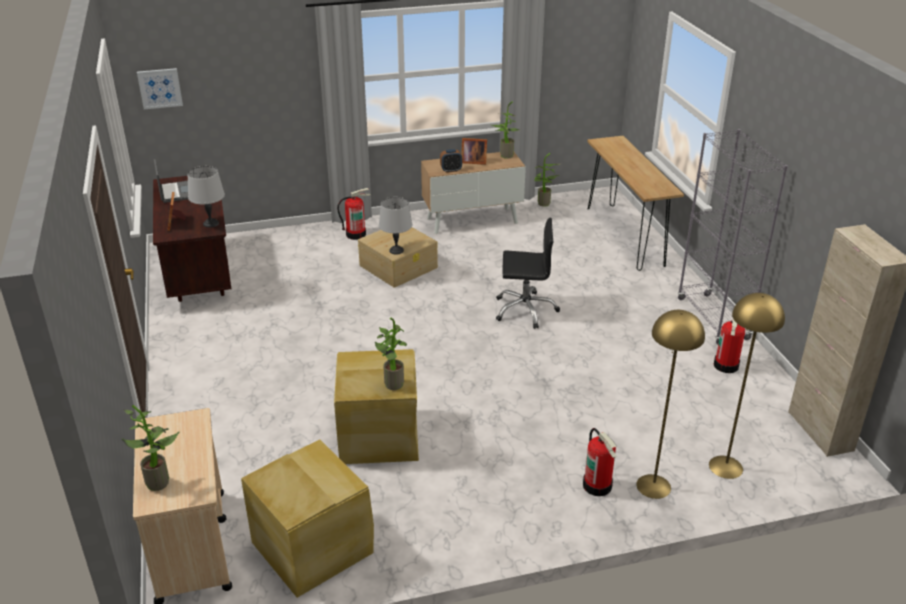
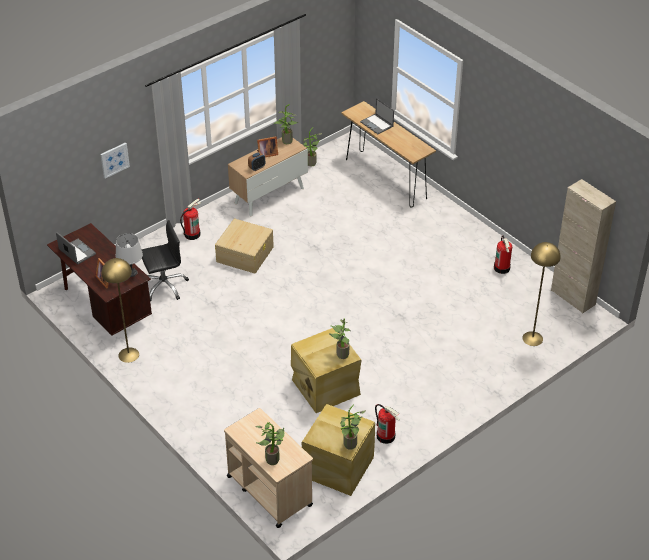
camera: 25 degrees left, 10 degrees up
(160, 88) = (45, 176): picture -> picture (114, 160)
(302, 509) = (350, 446): none -> potted plant
(396, 250) = (251, 246): grey table lamp -> none
(525, 310) = (356, 264): black office chair -> black office chair (164, 286)
(598, 485) = (470, 374): fire extinguisher -> fire extinguisher (386, 436)
(623, 157) = (377, 124): none -> laptop
(653, 486) = (500, 364): yellow floor lamp -> yellow floor lamp (129, 355)
(713, 319) = (478, 234): grey bookcase -> none

